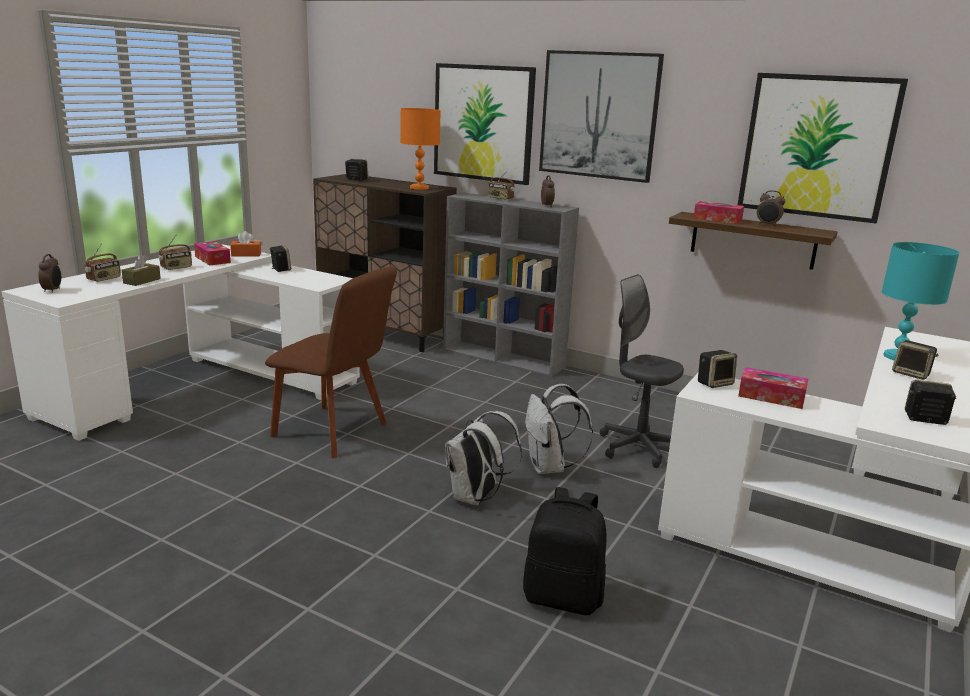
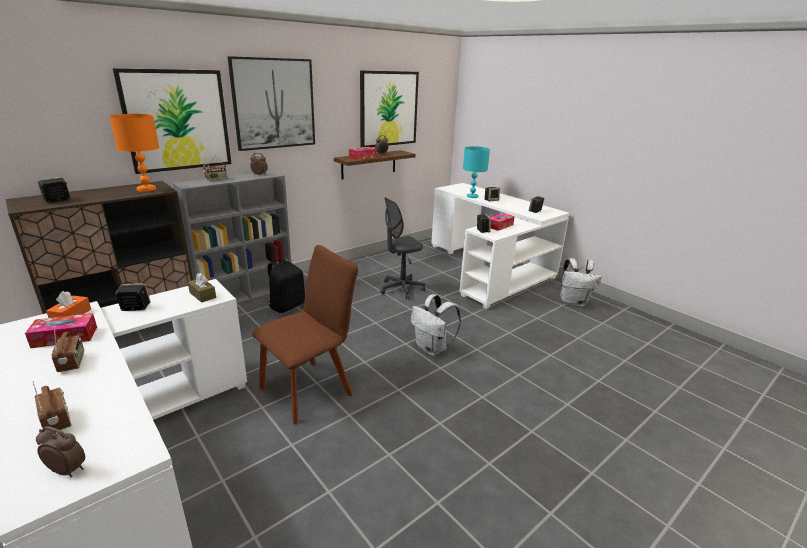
camera: 70 degrees left, 5 degrees up
(142, 281) = (108, 389): brown tissue box -> brown tissue box (202, 295)
(549, 467) = (409, 318): white backpack -> white backpack (573, 302)
(563, 597) = (529, 346): black backpack -> black backpack (287, 306)

